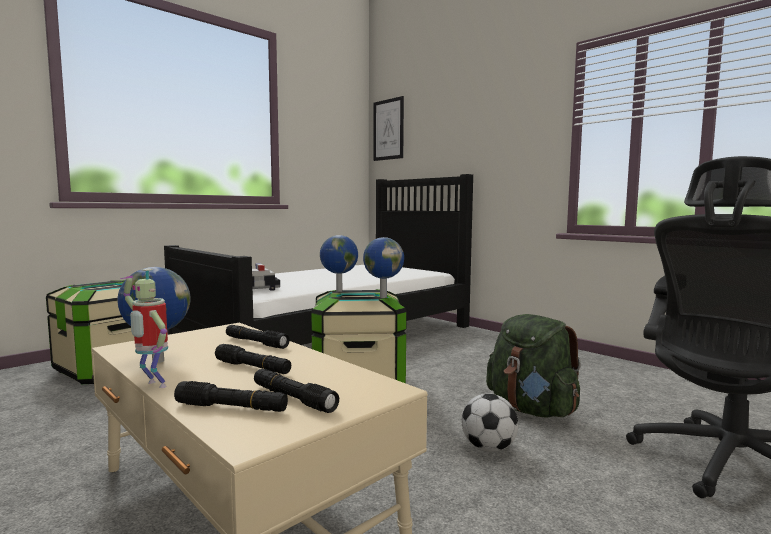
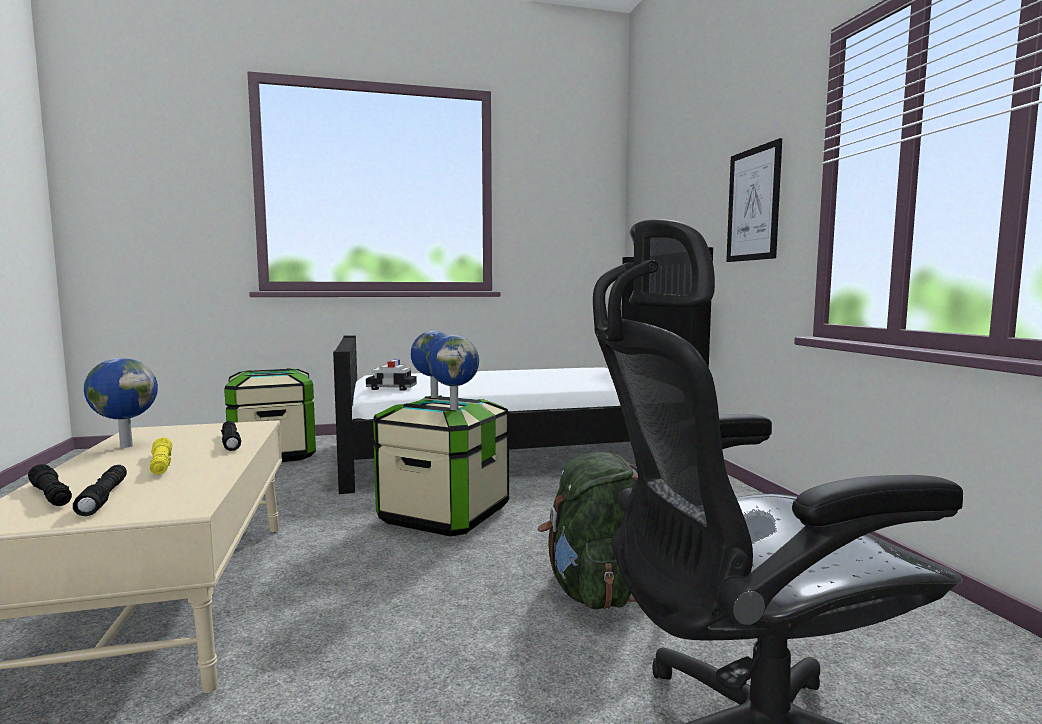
camera: 30 degrees right, 0 degrees up
(152, 385) = (66, 466): toy robot -> none
(252, 368) = (161, 464): black flashlight -> yellow flashlight
(388, 129) = (640, 190): picture -> picture (753, 204)
(488, 448) = (459, 620): football -> none

